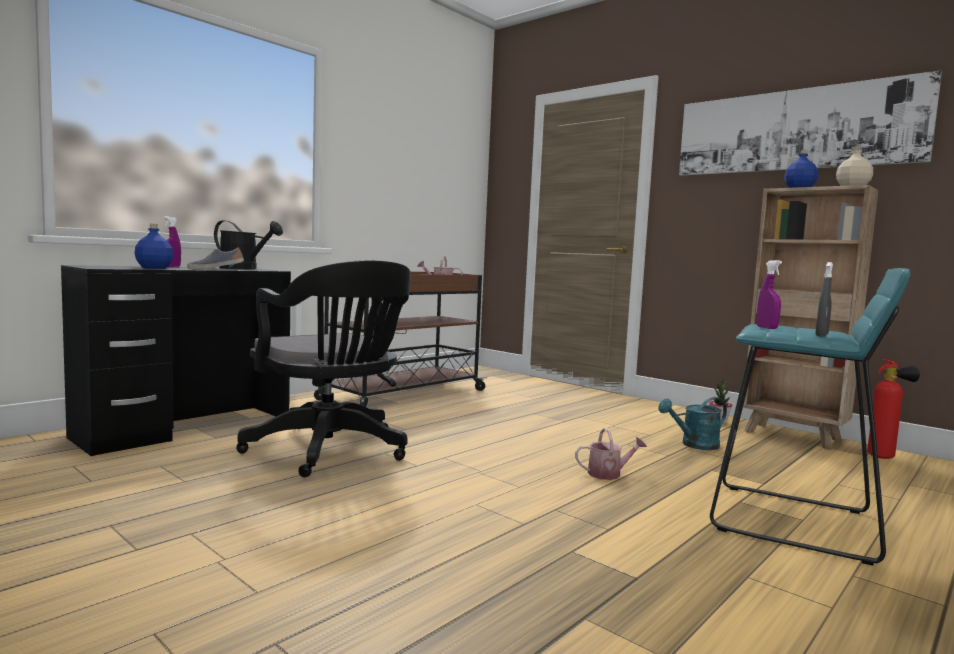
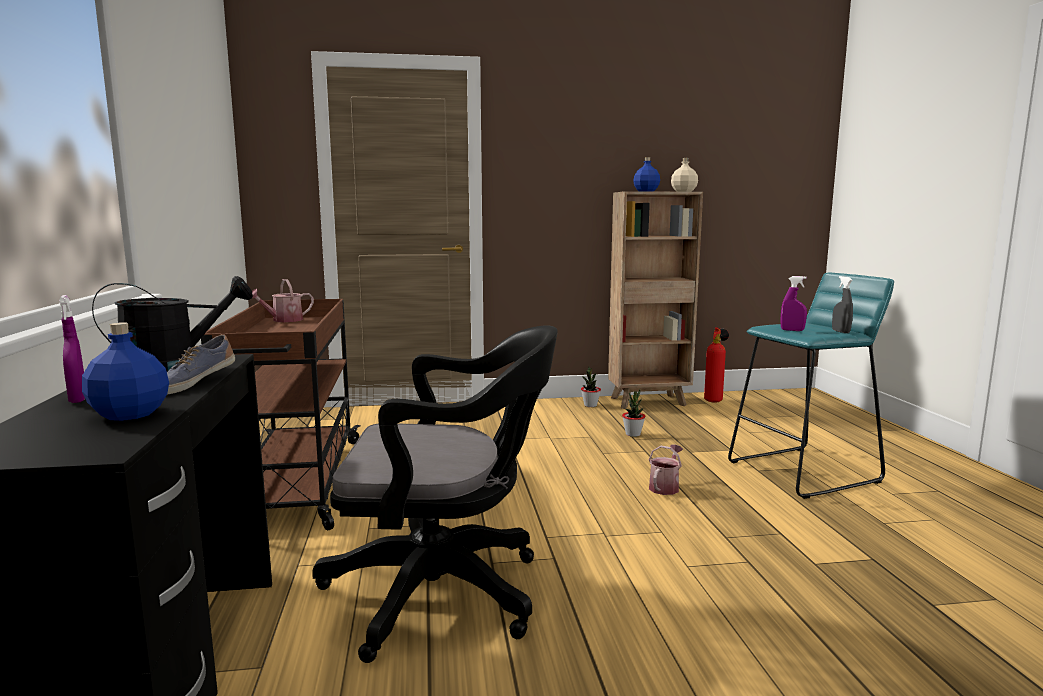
camera: 50 degrees left, 5 degrees up
(694, 445) = (633, 434): turquoise watering can -> potted plant
(794, 130) = (618, 134): picture -> none

